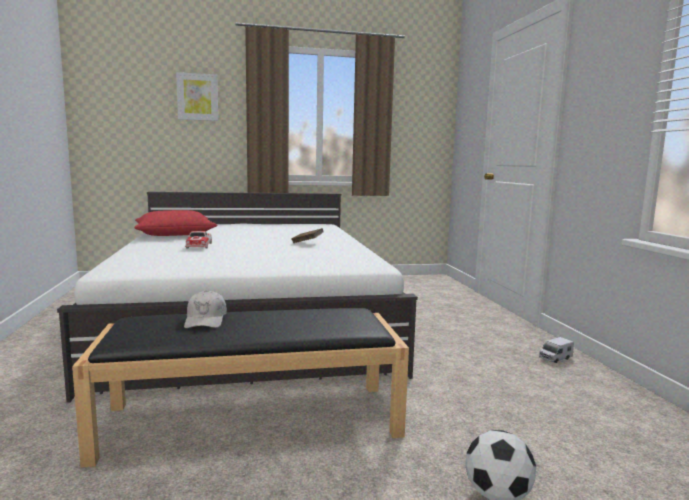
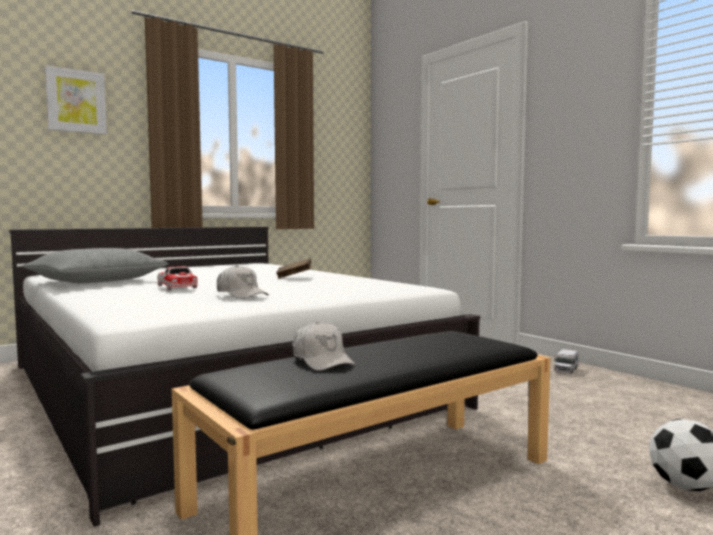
camera: 25 degrees left, 5 degrees down
(175, 234) = (96, 281): red pillow -> grey pillow
(219, 258) = (241, 295): none -> white cap

